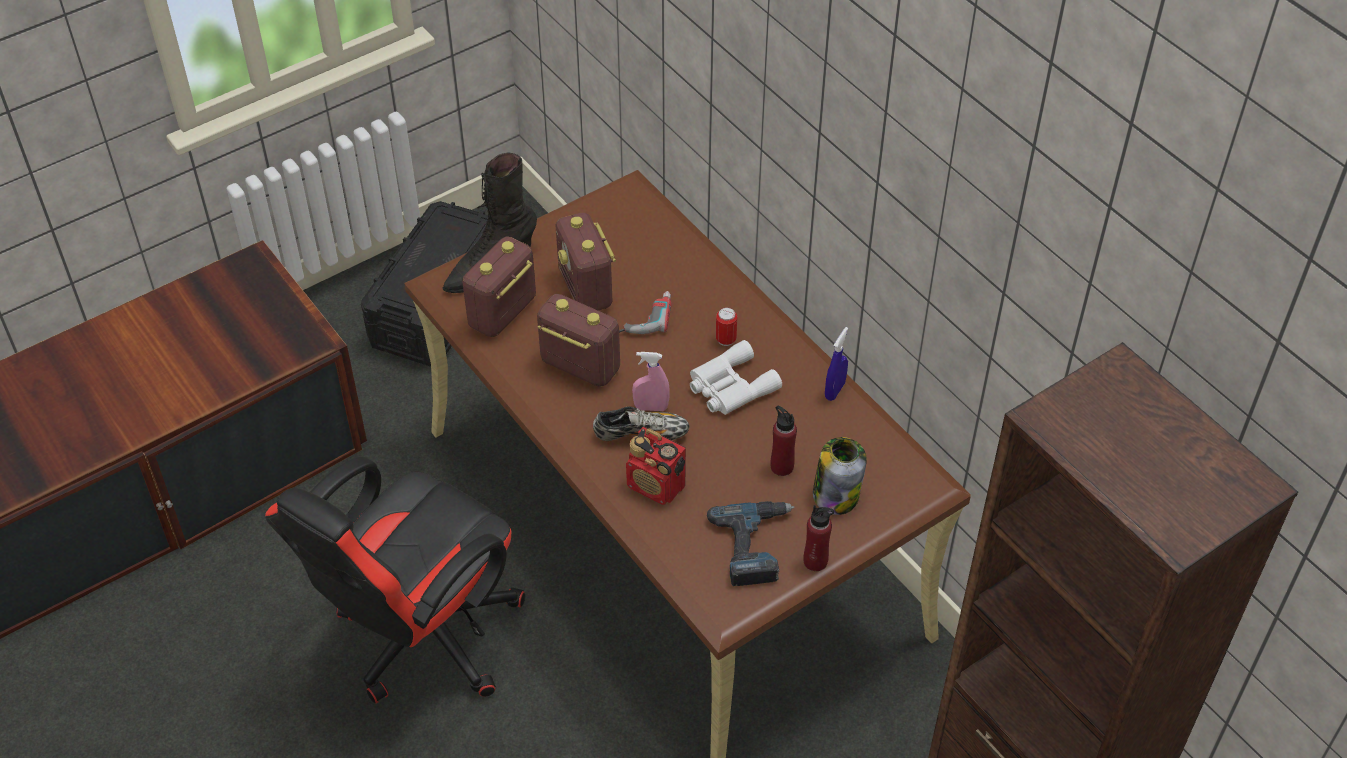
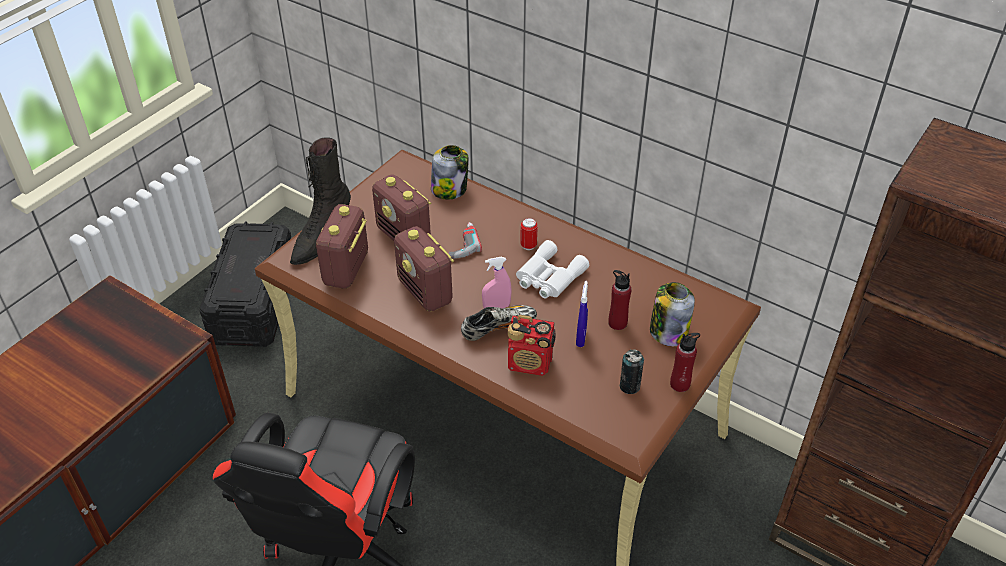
camera: 20 degrees left, 5 degrees down
(579, 366) = (425, 292): radio -> radio turned 135 degrees counterclockwise
(667, 240) = (449, 189): none -> jar
(756, 546) = (629, 386): power drill -> can
(835, 390) = (627, 260): blue spray bottle -> blue spray bottle (581, 338)

